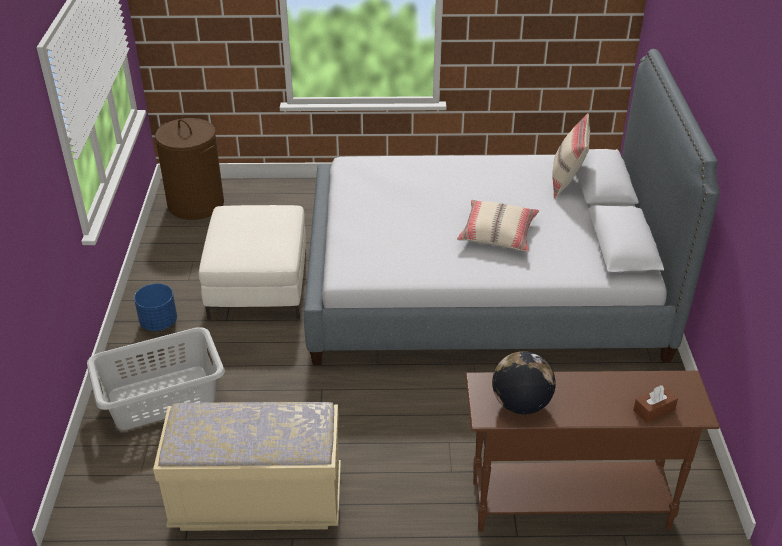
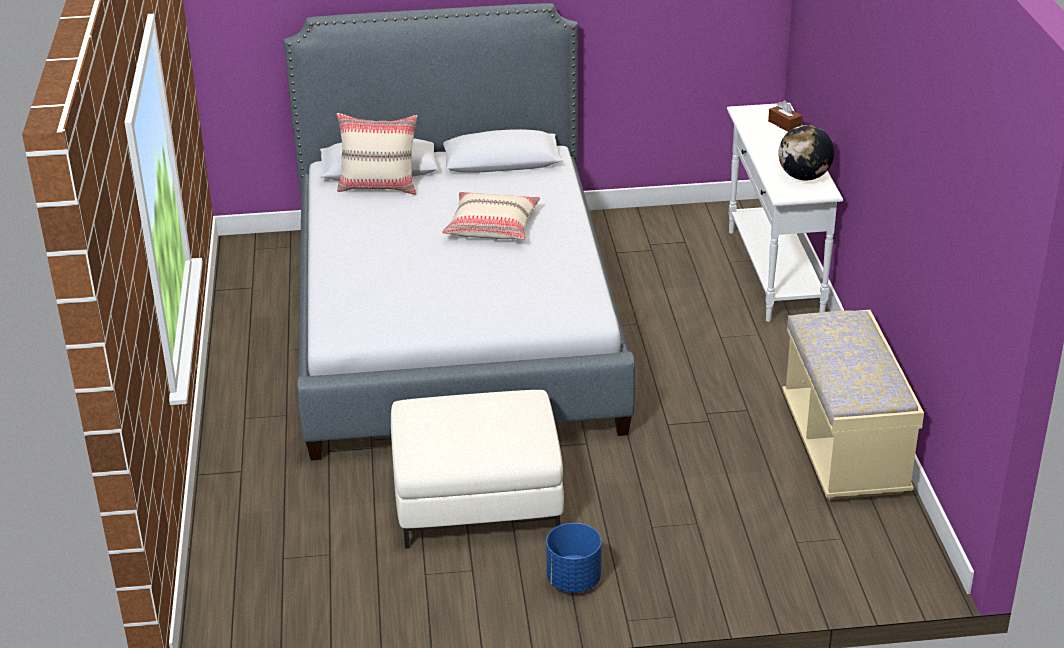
camera: 95 degrees left, 5 degrees down
(161, 397) = (716, 548): grey laundry basket -> none
(196, 204) = (266, 600): brown laundry basket -> none
(568, 504) = (774, 273): brown console table -> white console table

